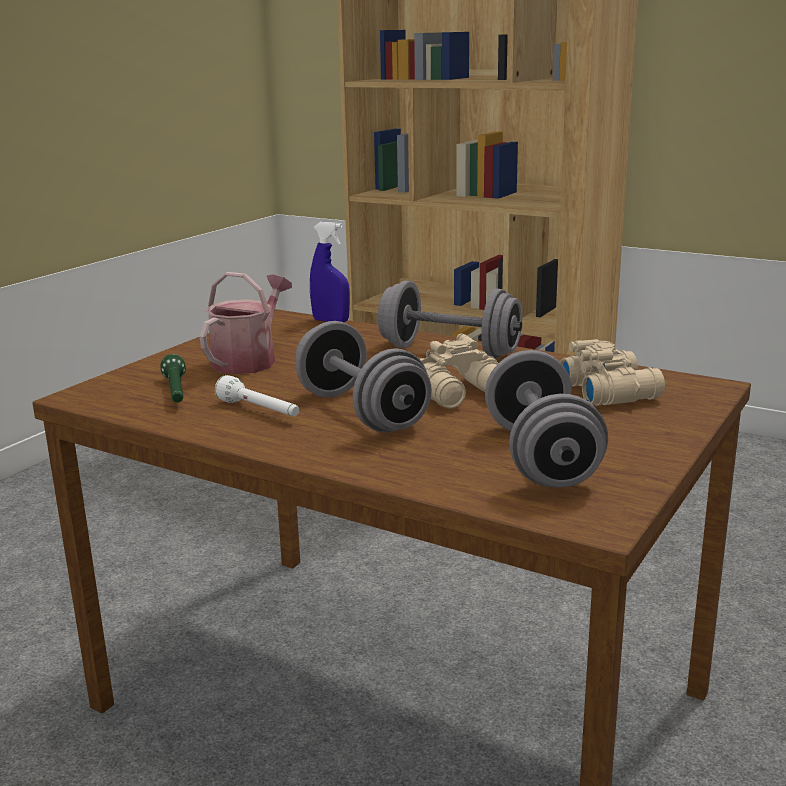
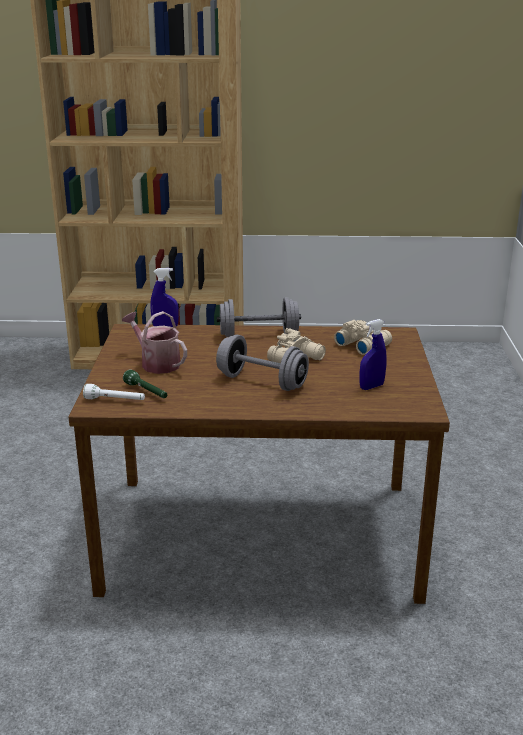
camera: 30 degrees left, 5 degrees up
(249, 360) = (157, 363): watering can -> watering can turned 45 degrees counterclockwise
(259, 411) = (210, 393): white flashlight -> white flashlight (115, 400)
(541, 457) = (371, 387): grey dumbbell -> blue spray bottle

